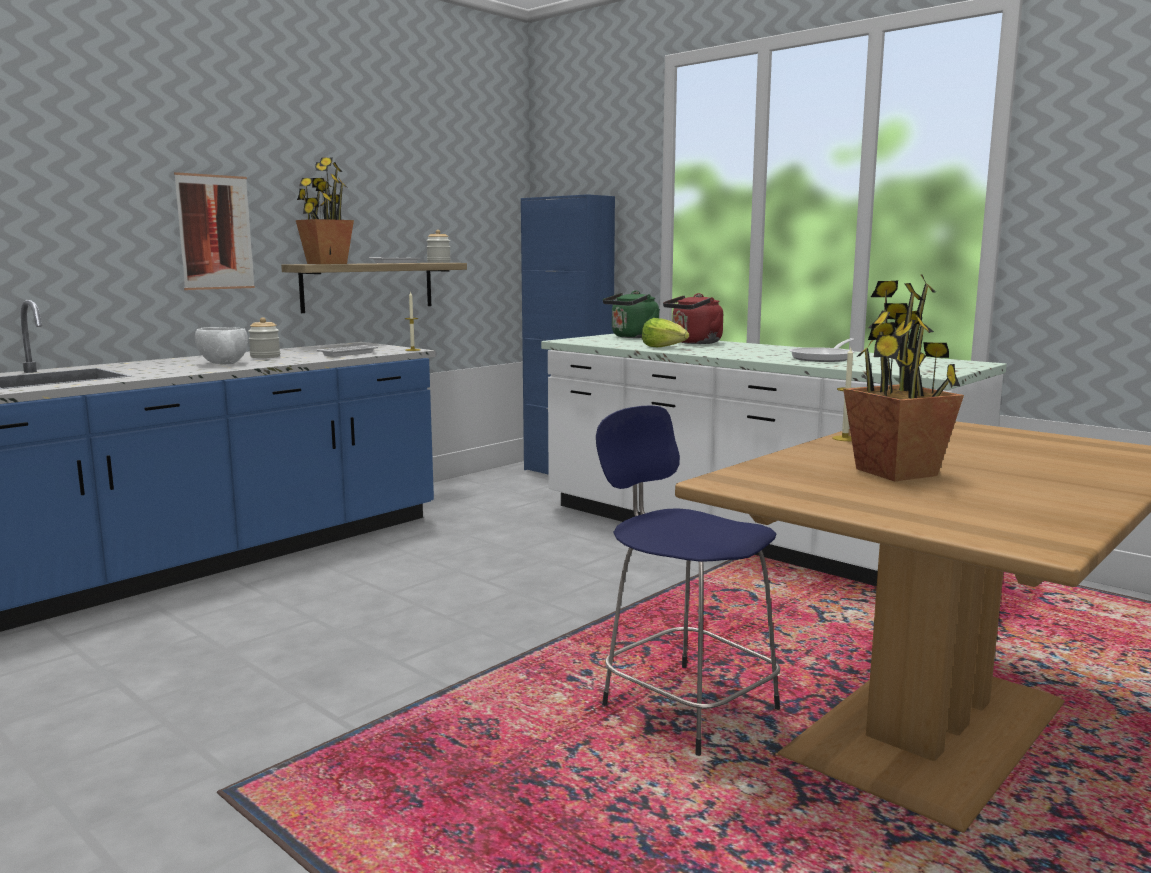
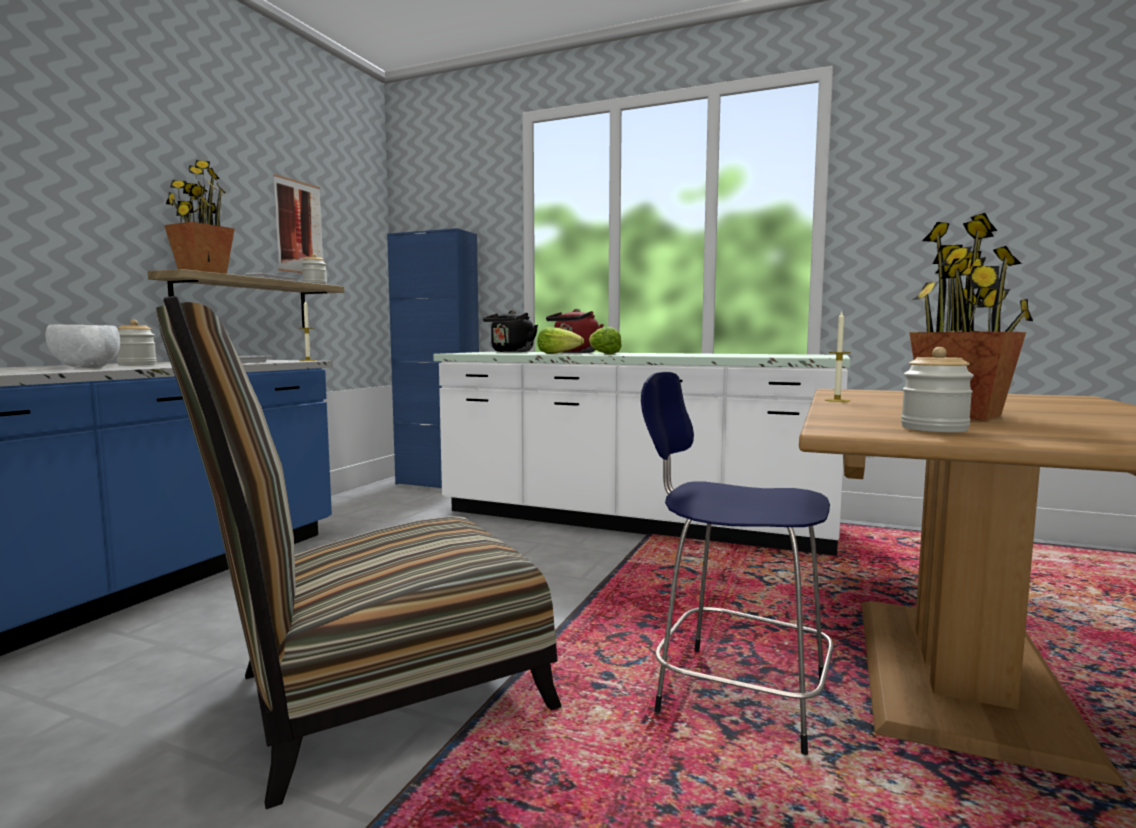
camera: 20 degrees left, 5 degrees down
(215, 232) = (65, 225): picture -> picture (299, 227)
(394, 657) = (372, 697): none -> chair
(632, 337) = (511, 352): green kettle -> black kettle
(710, 350) = (602, 354): none -> lettuce
(803, 488) = (934, 429): none -> jar
(824, 358) = (710, 354): frying pan -> none

